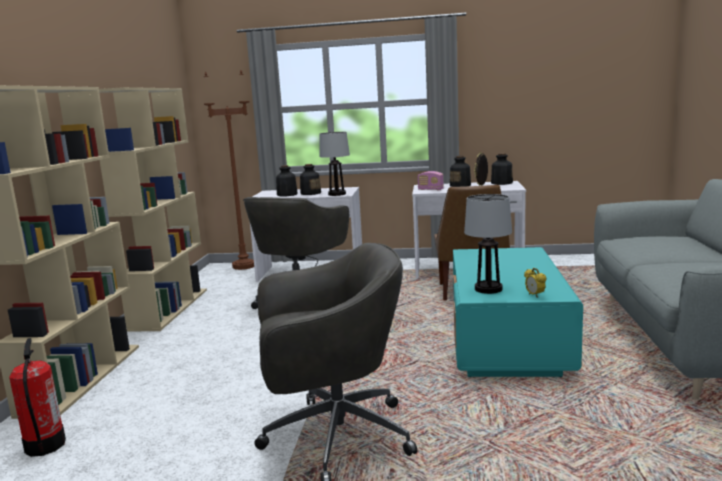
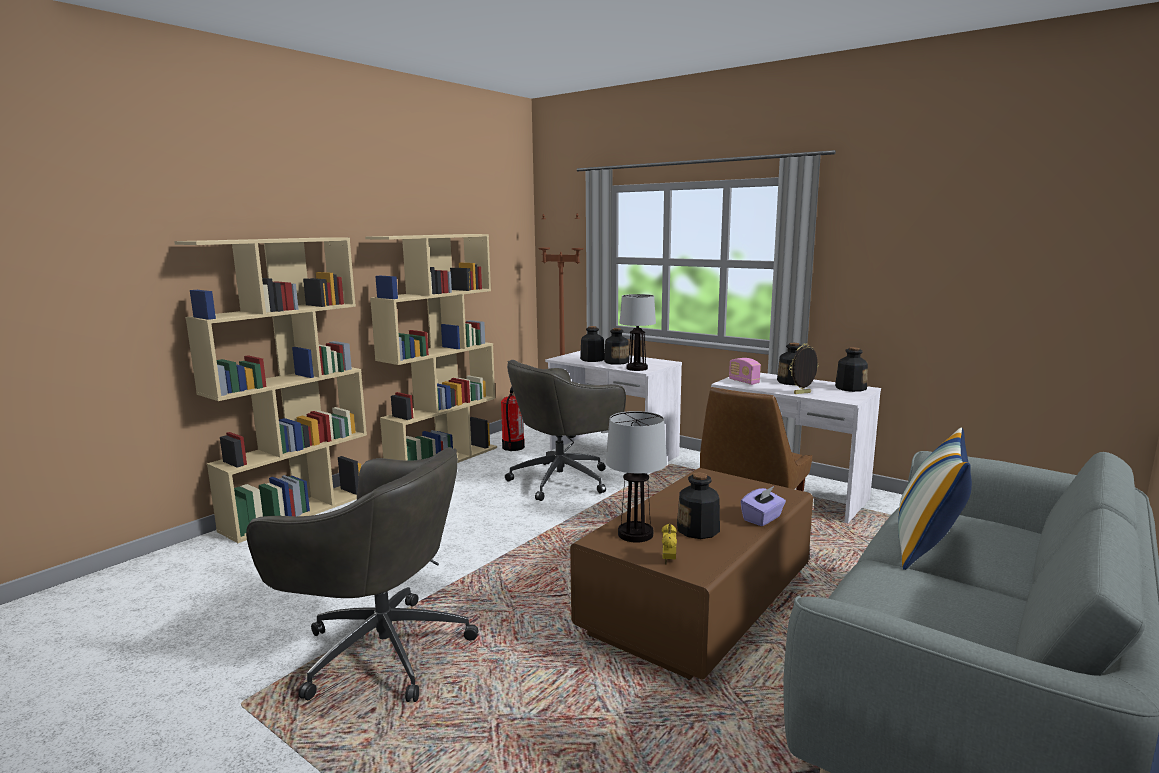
camera: 30 degrees right, 0 degrees up
(45, 446) = (202, 565): fire extinguisher -> fire extinguisher (513, 447)
(506, 340) = (698, 605): turquoise coffee table -> brown coffee table
(520, 278) = (698, 530): none -> bottle
(542, 264) = (762, 518): none -> purple tissue box
(656, 252) = (927, 547): none -> pillow

